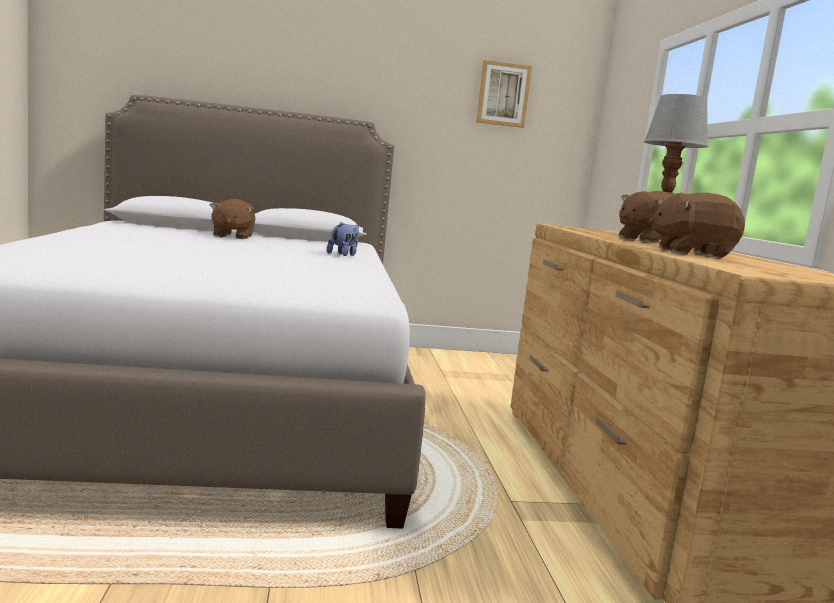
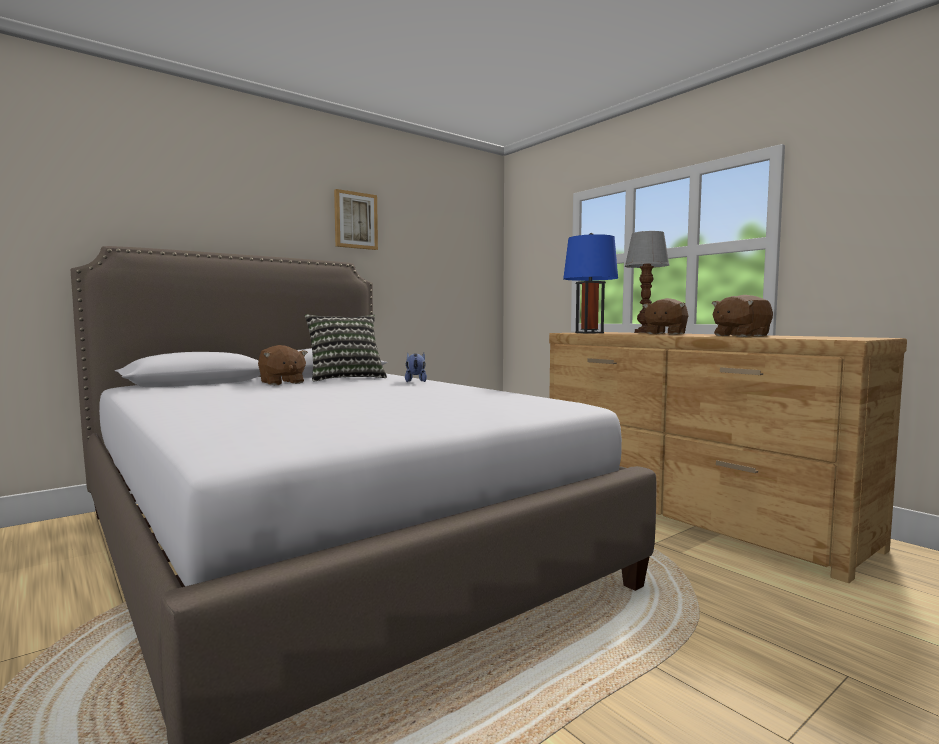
camera: 30 degrees left, 5 degrees down
(302, 242) = (345, 378): none -> pillow
(503, 94) = (441, 235): picture -> picture (355, 220)
(575, 228) = (589, 333): none -> blue table lamp

